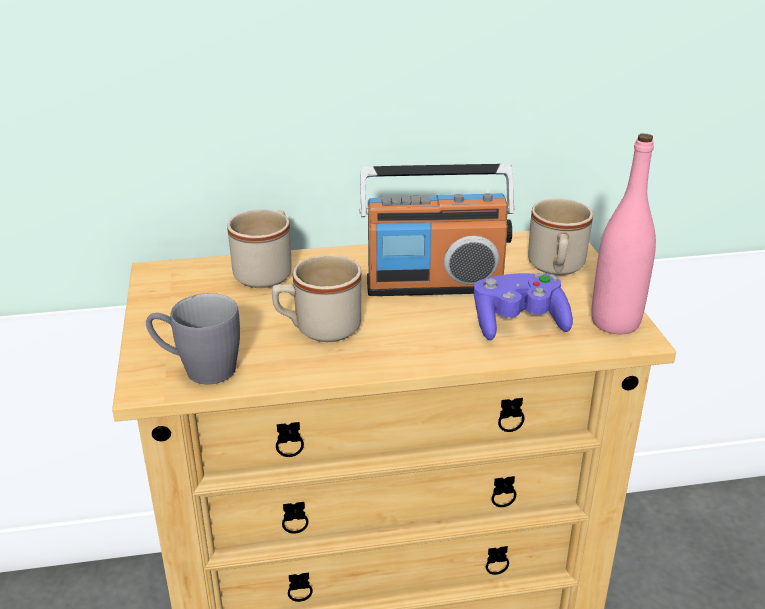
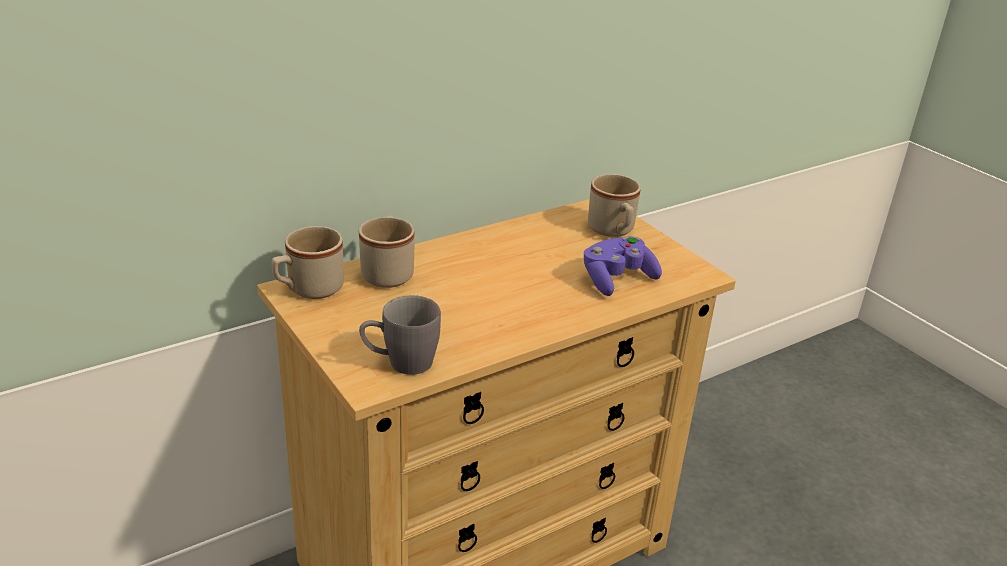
camera: 25 degrees left, 0 degrees up
(318, 329) = (470, 312): beige mug -> beige mug (308, 290)
(434, 285) = (532, 260): radio -> none
(615, 322) = (683, 266): pink bottle -> none

